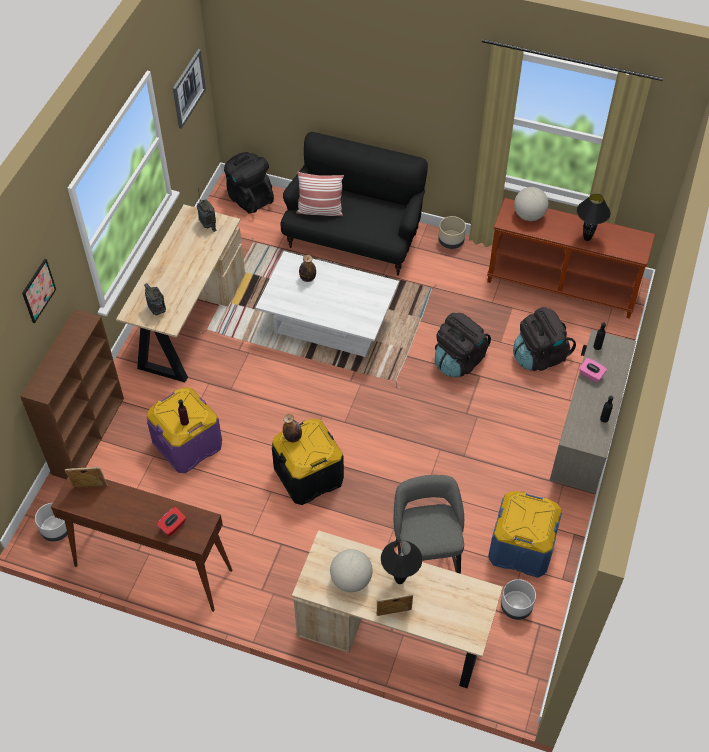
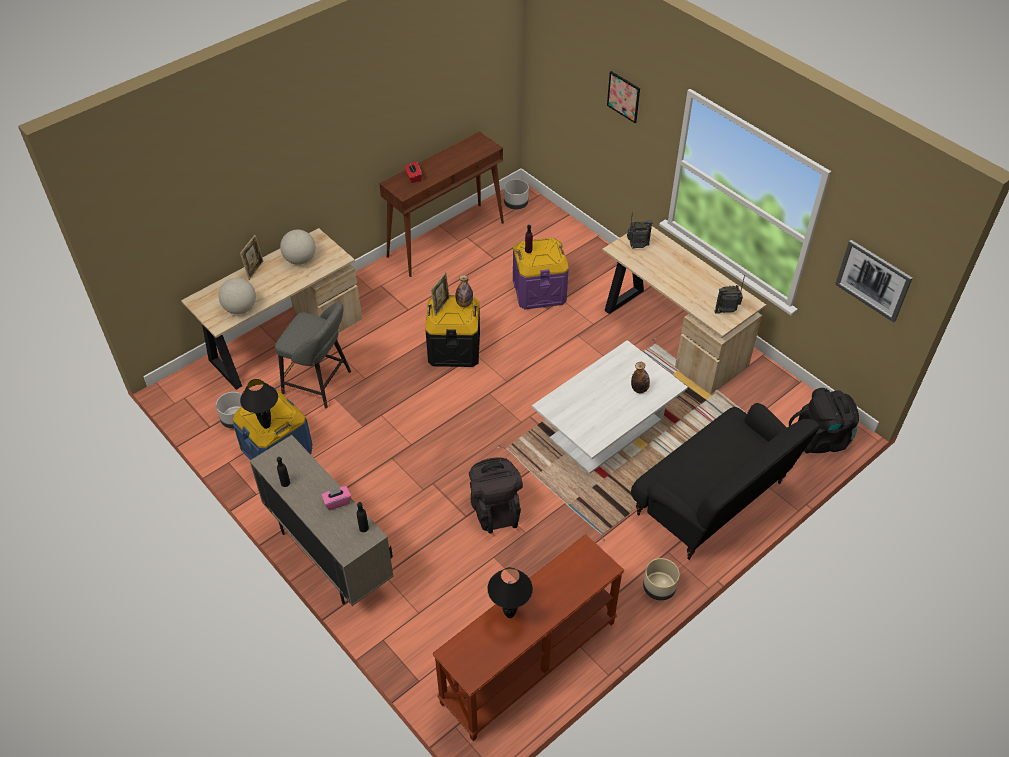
camera: 120 degrees right, 5 degrees down
(88, 434) = (589, 242): brown bookcase -> none
(90, 487) = (479, 151): picture frame -> picture frame (441, 306)
(320, 210) = (730, 438): pillow -> none
(400, 580) = (275, 284): black table lamp -> black table lamp (267, 426)
(529, 215) = (581, 577): globe -> globe (240, 308)
(539, 356) = (452, 581): black backpack -> none

